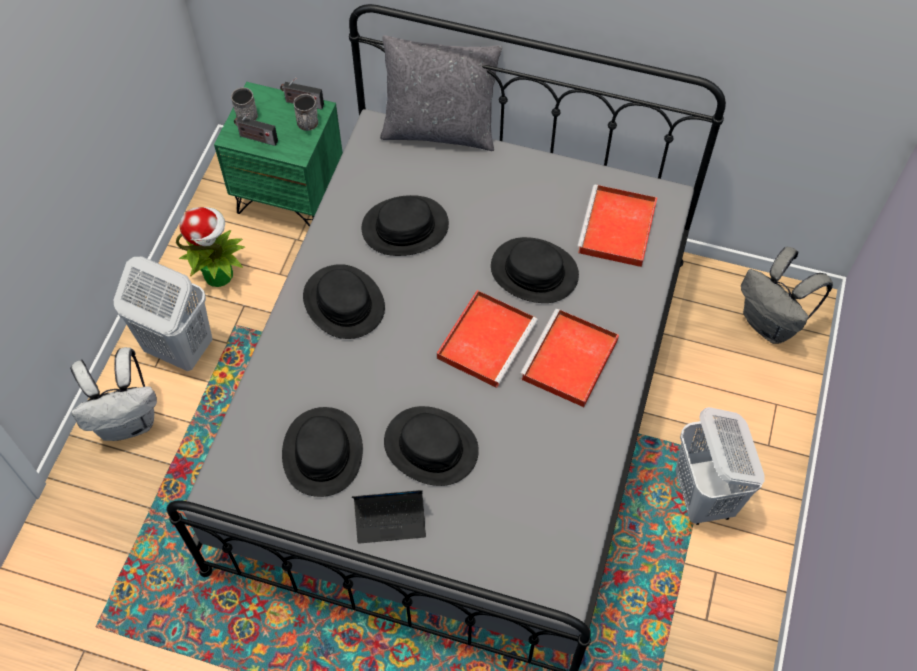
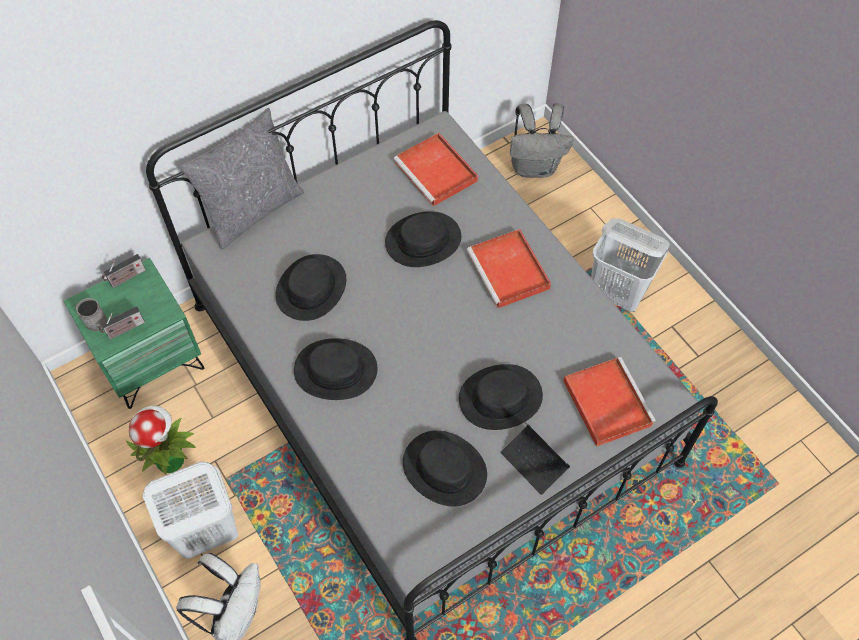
camera: 50 degrees left, 0 degrees up
(307, 125) = (149, 288): grey mug -> none
(390, 520) = (534, 462): laptop -> laptop turned 105 degrees clockwise
(487, 339) = (448, 305): red tray -> red tray (606, 401)

